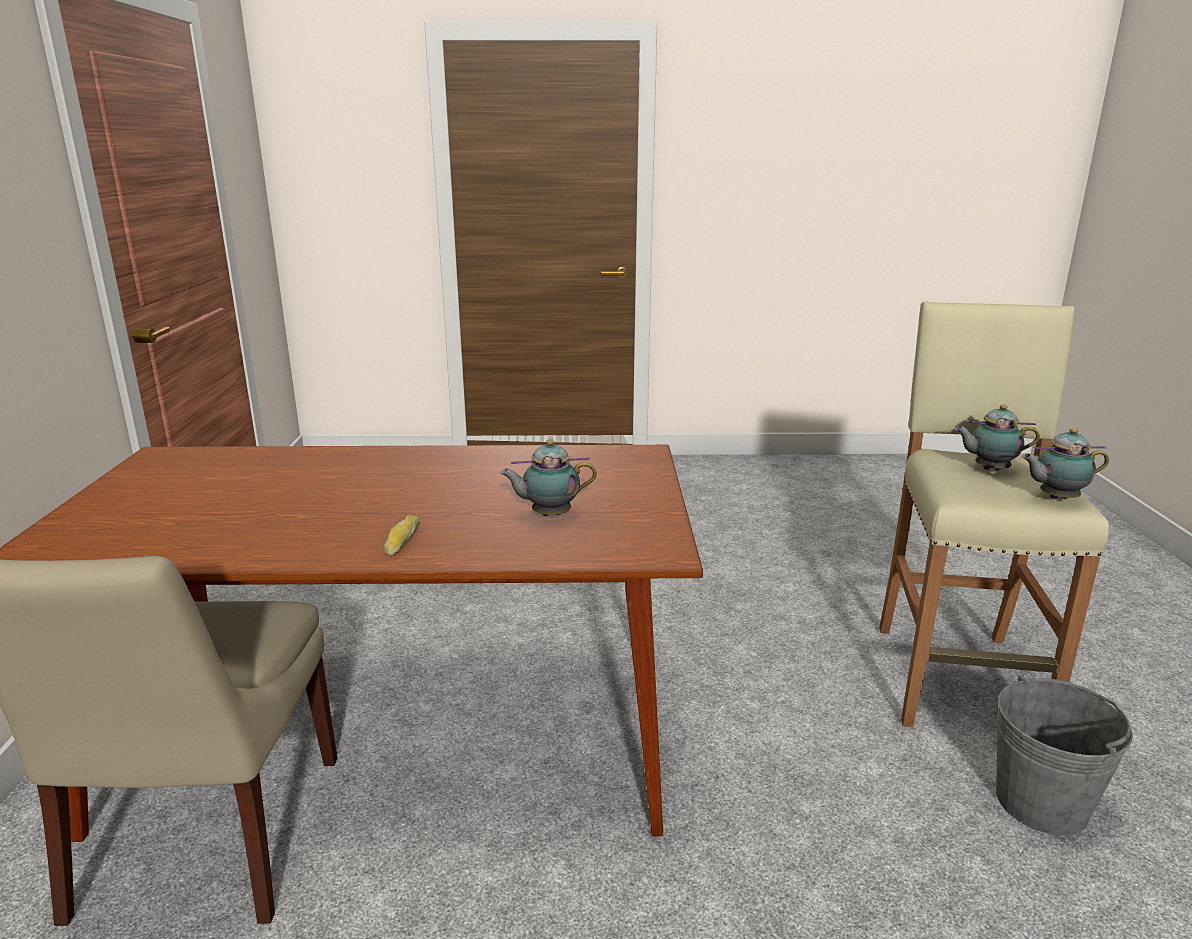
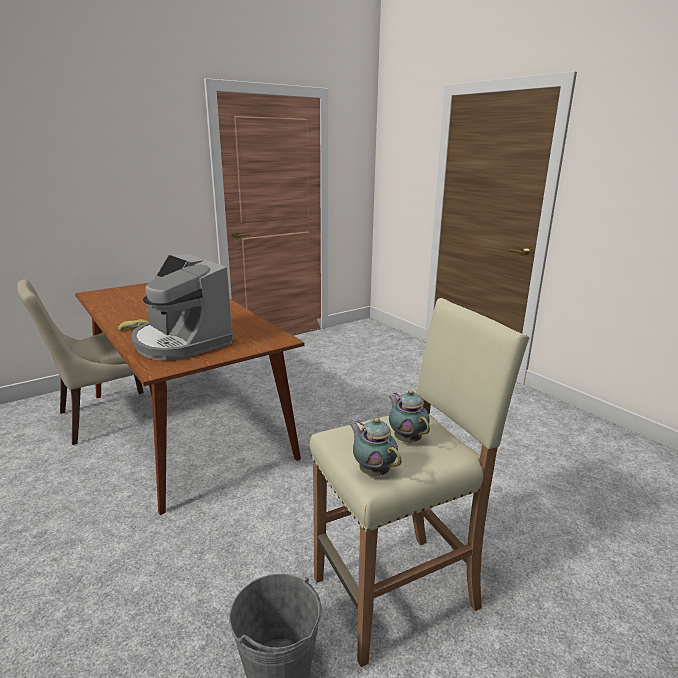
camera: 55 degrees right, 0 degrees up
(548, 515) = (181, 342): teapot -> coffee machine

